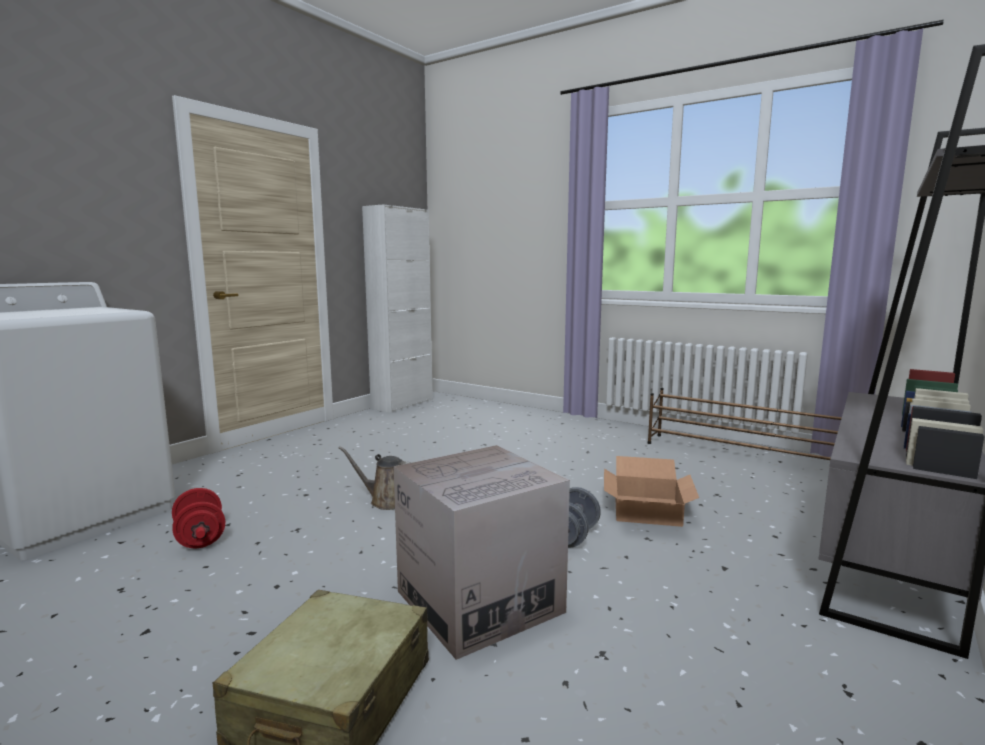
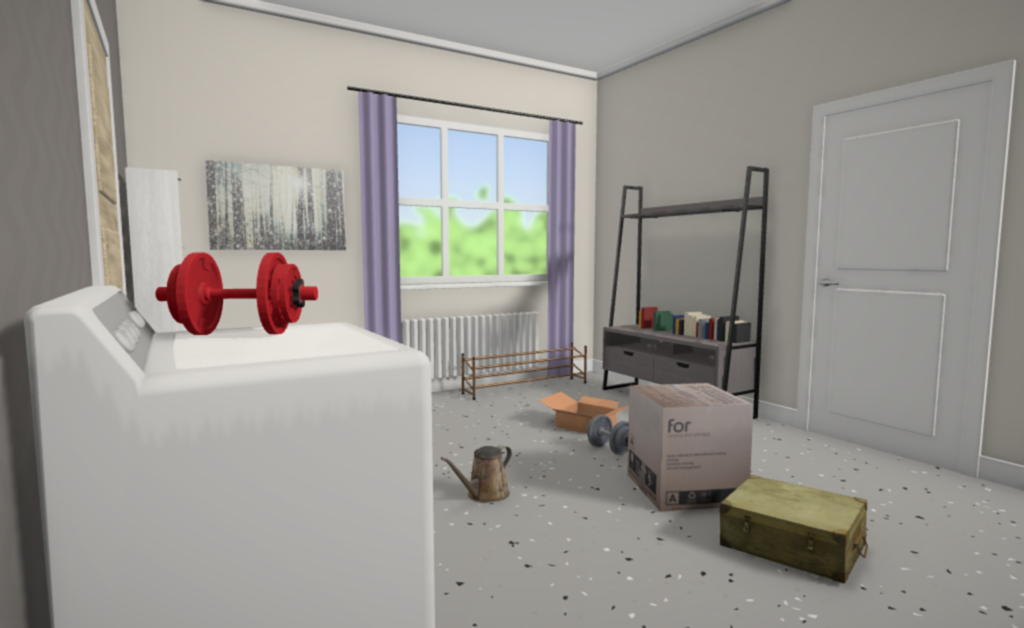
camera: 65 degrees left, 5 degrees down
(200, 538) = (484, 602): red dumbbell -> red dumbbell (240, 334)
(511, 223) = (279, 208): none -> picture

